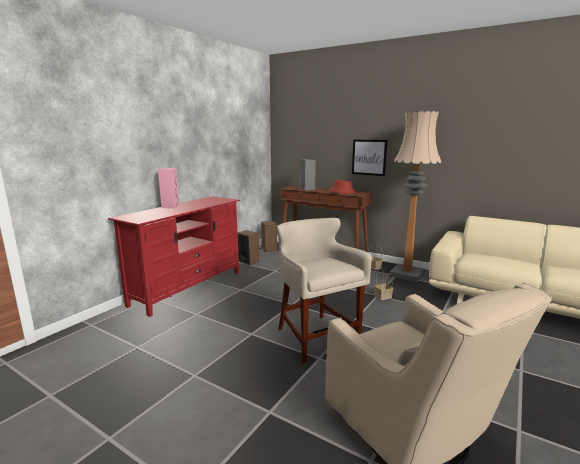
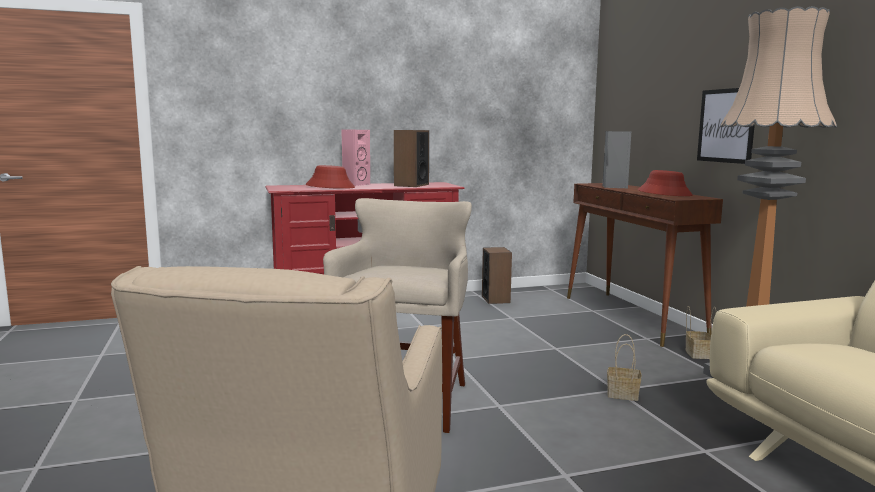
camera: 40 degrees right, 5 degrees down
(163, 212) = (330, 187): none -> red hat
(269, 249) = (556, 292): speaker -> speaker (411, 185)

